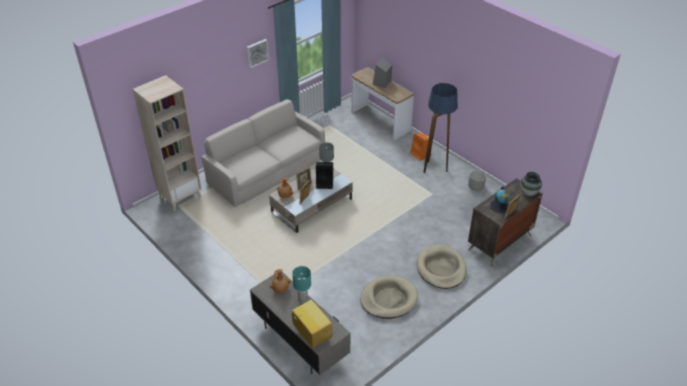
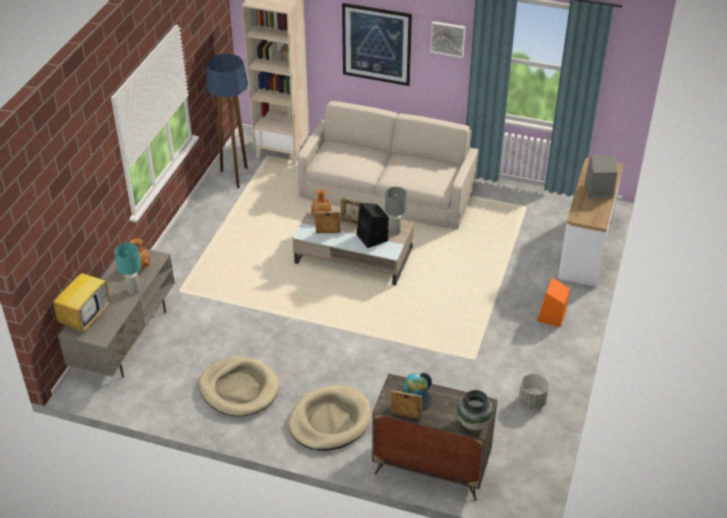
camera: 60 degrees right, 0 degrees up
(216, 83) = (376, 44): none -> picture
(435, 169) = (532, 343): floor lamp -> floor lamp (236, 177)

